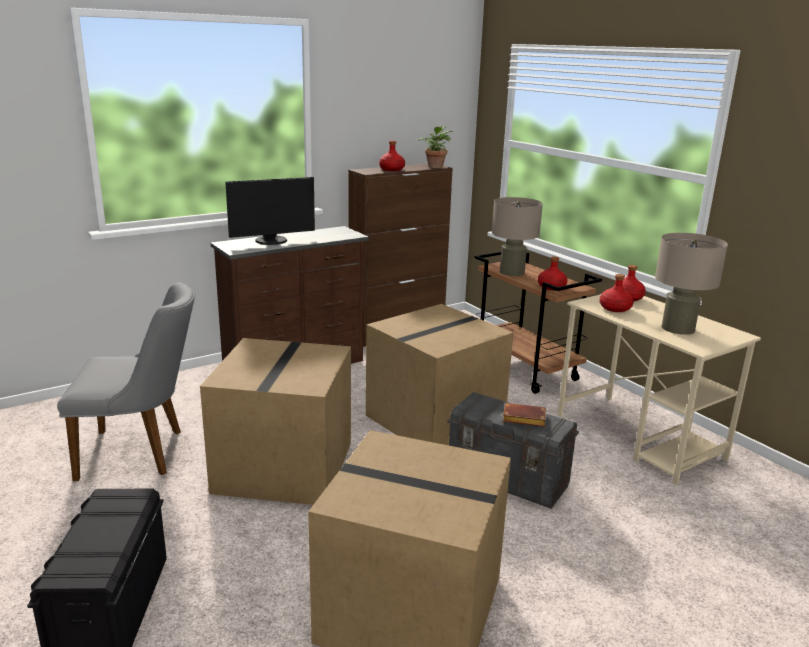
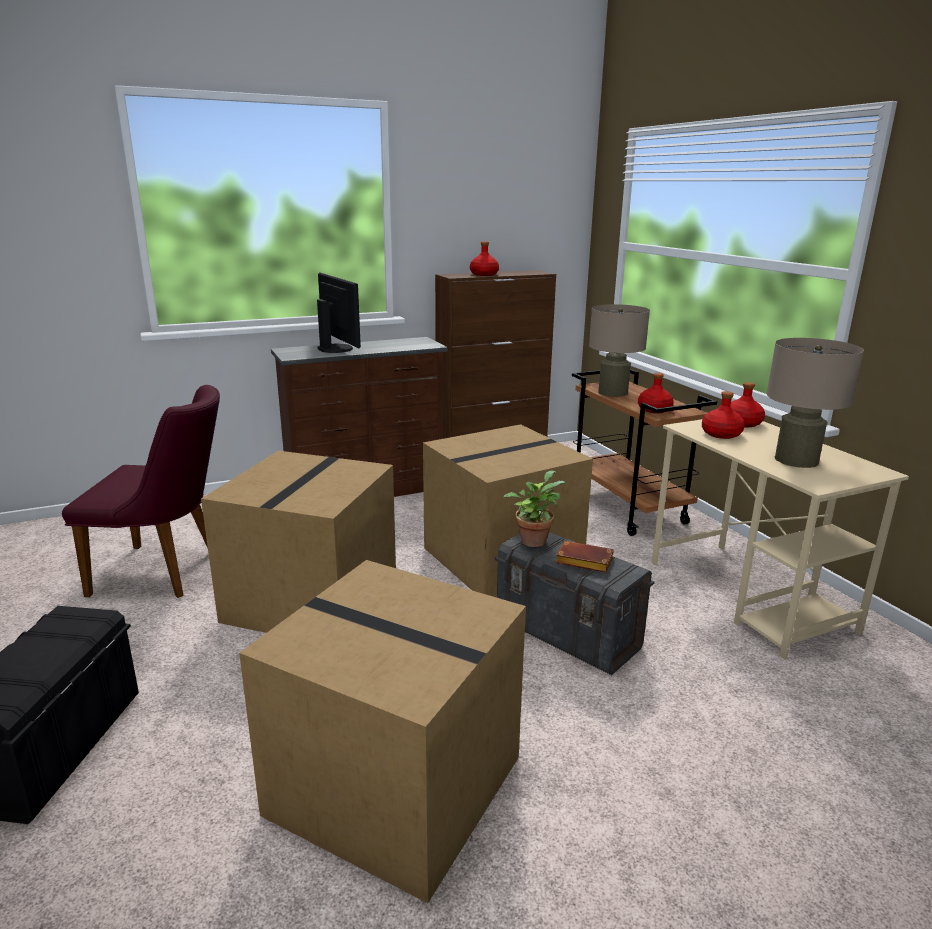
camera: 10 degrees right, 0 degrees up
(142, 453) = (167, 572): grey chair -> purple chair
(272, 241) = (337, 349): monitor -> monitor turned 105 degrees counterclockwise
(435, 166) = (537, 272): potted plant -> potted plant (533, 539)

